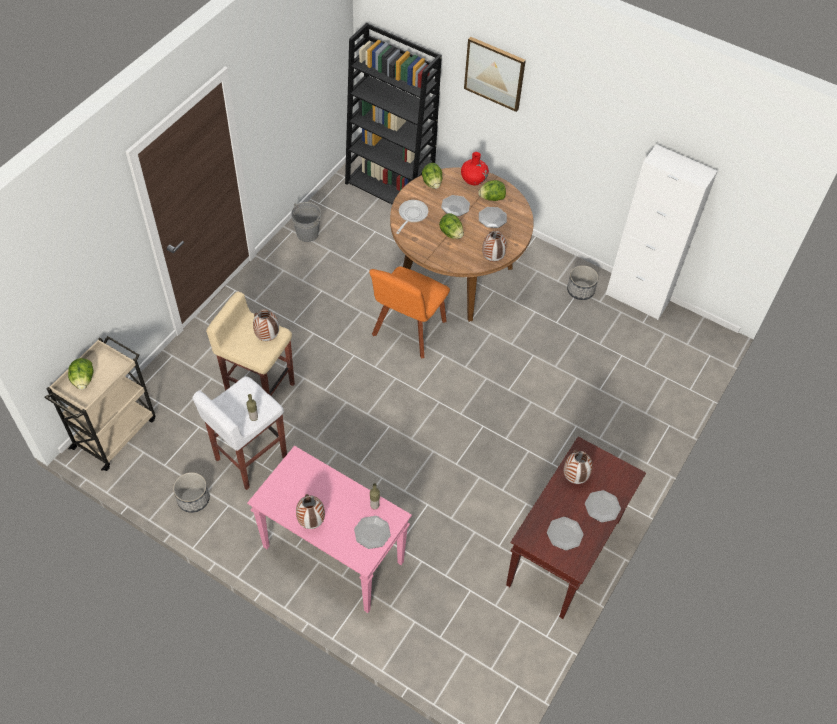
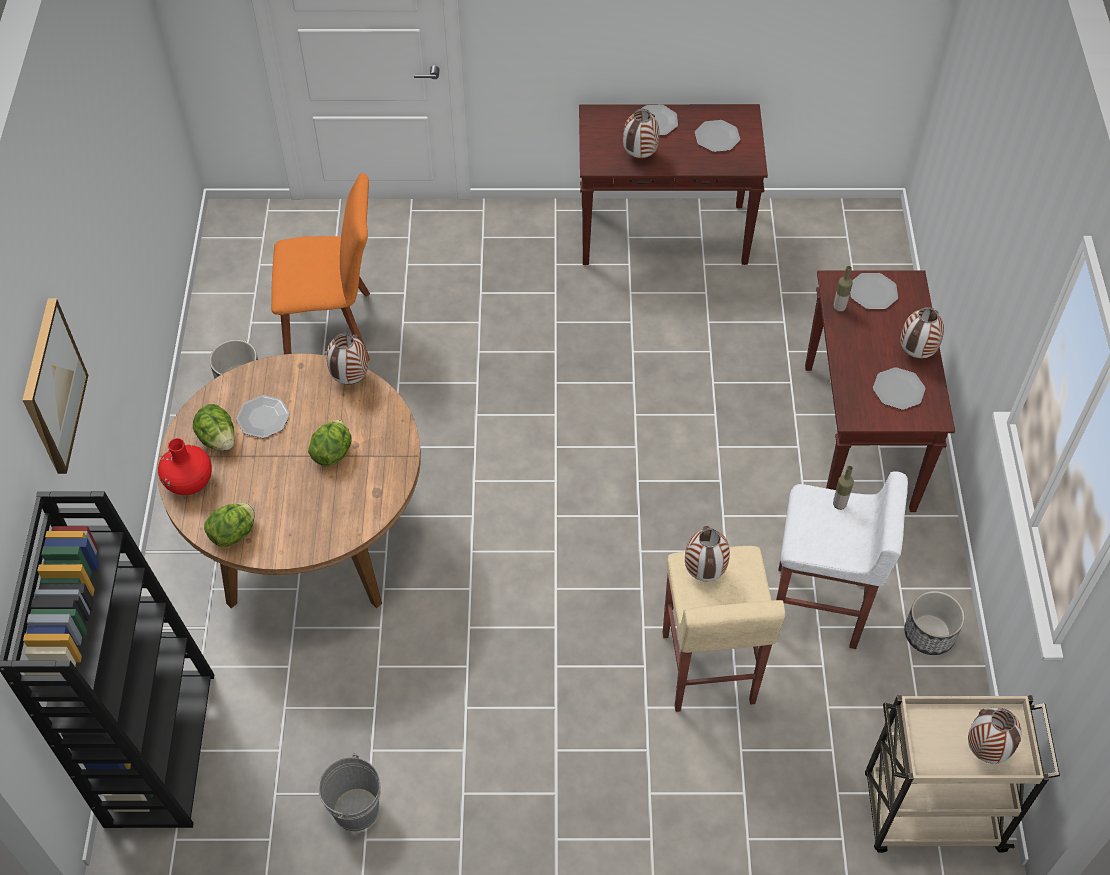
camera: 120 degrees left, 0 degrees up
(83, 380) = (985, 750): lettuce -> vase
(332, 555) = (859, 438): pink console table -> brown console table
(408, 331) = (462, 546): orange chair -> orange chair (334, 328)
(411, 215) = (328, 522): frying pan -> none
(455, 206) = (268, 476): plate -> plate (898, 389)
(637, 298) = (213, 314): white cabinet -> none

